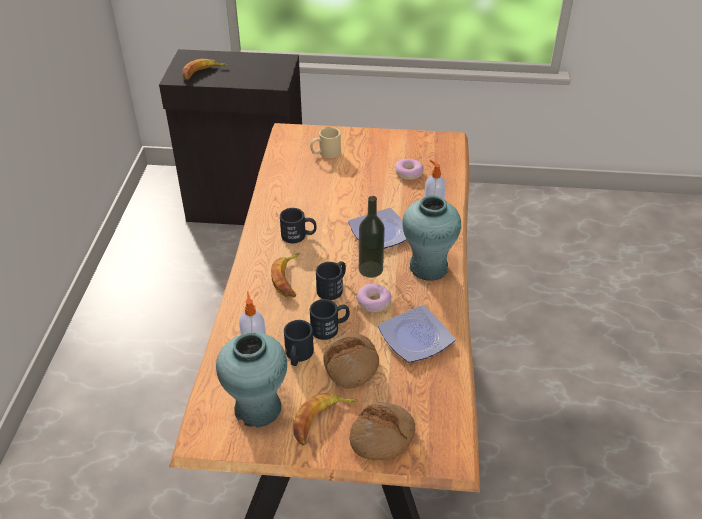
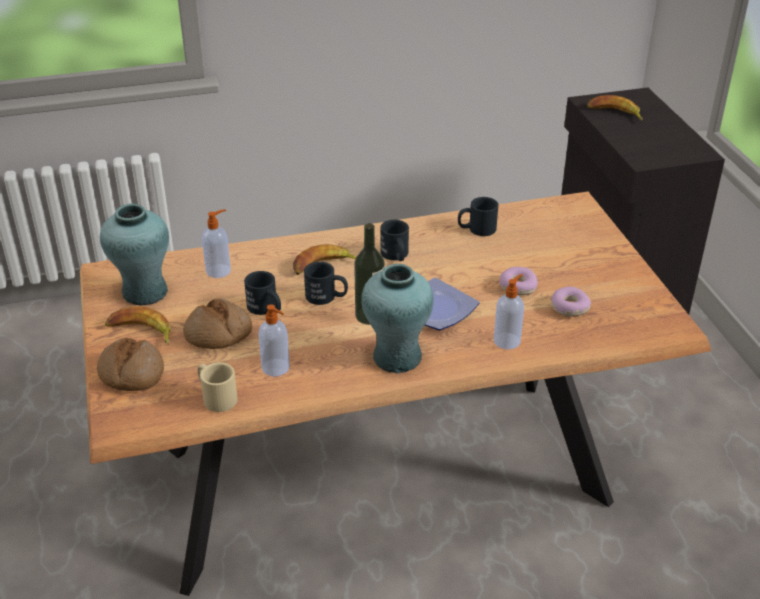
camera: 70 degrees right, 5 degrees down
(298, 356) = (219, 298): black mug -> black mug (476, 229)
(325, 153) = (558, 238): beige mug -> beige mug (216, 396)
(373, 302) = (317, 329): donut -> donut (517, 286)
(414, 337) = (276, 368): plate -> soap dispenser

